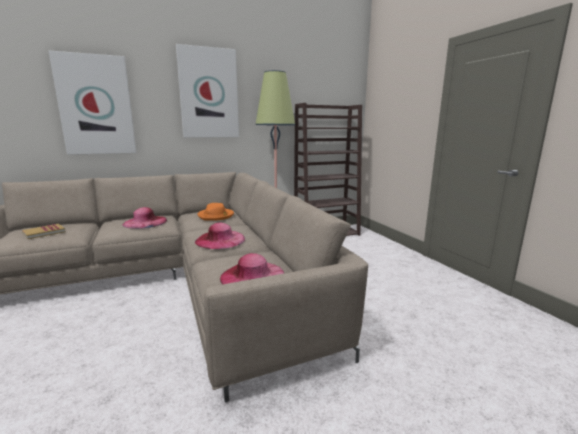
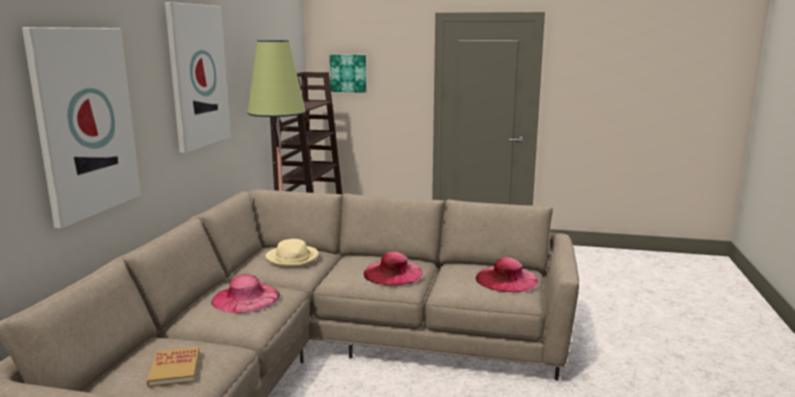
camera: 55 degrees left, 0 degrees up
(216, 216) = (293, 258): orange hat -> beige hat
(385, 106) = (348, 73): none -> picture

